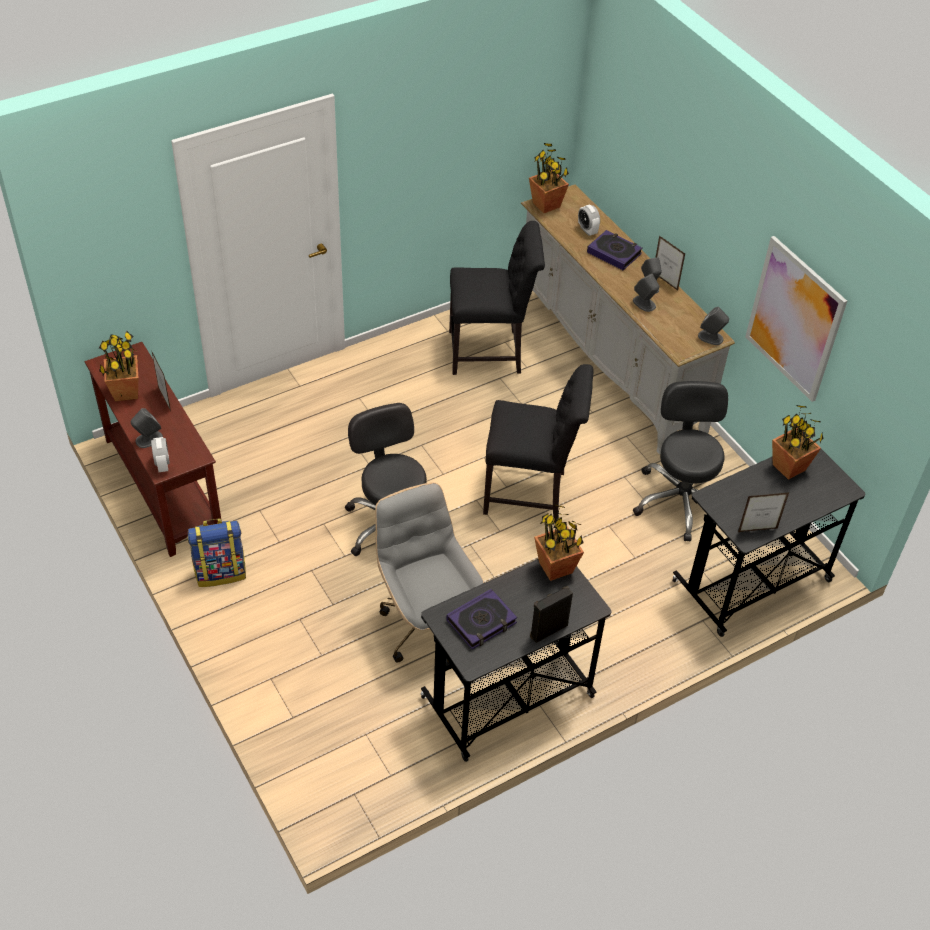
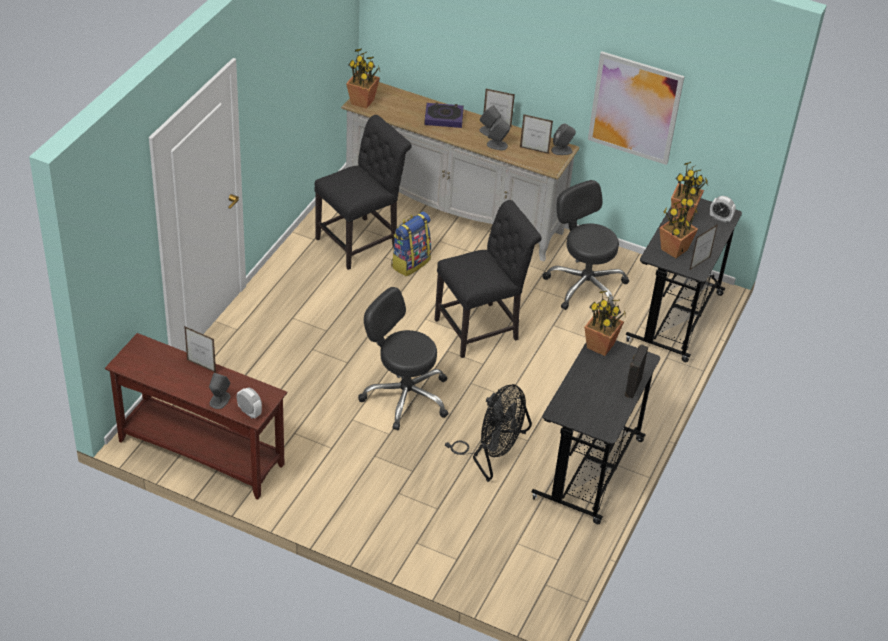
camera: 35 degrees left, 5 degrees down
(125, 392) = (164, 375): potted plant -> potted plant (674, 250)
(221, 571) = (307, 490): backpack -> backpack (410, 263)
(426, 625) = (491, 451): grey office chair -> black fan
(481, 622) = (587, 403): book -> none
(587, 230) = (409, 109): alarm clock -> alarm clock (720, 218)
(679, 325) = (534, 150): none -> picture frame

